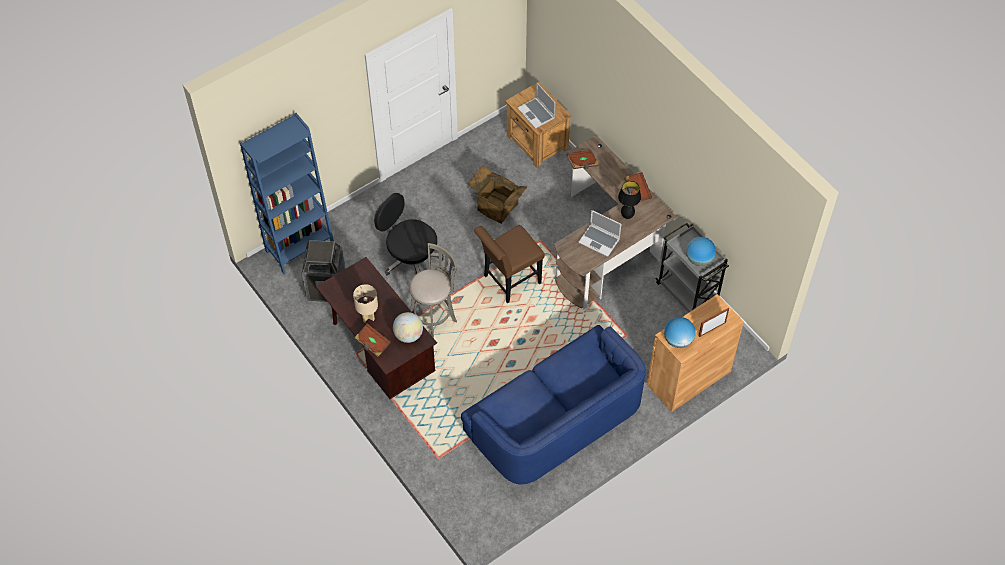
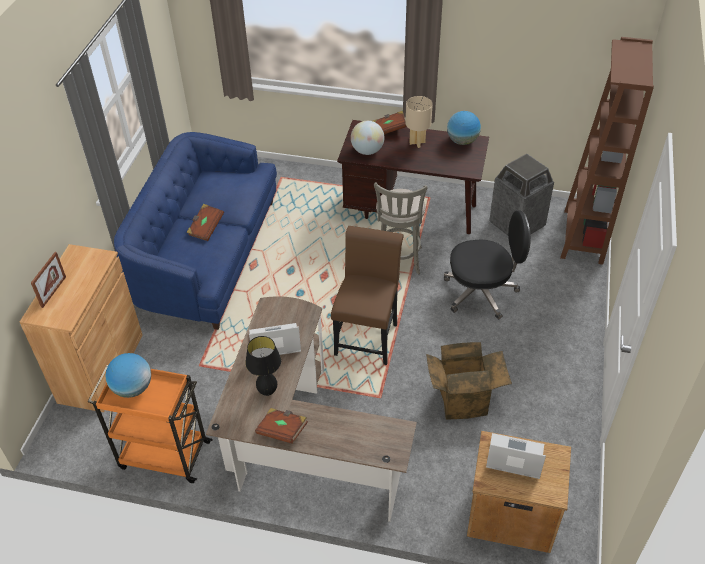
camera: 140 degrees right, 10 degrees down
(300, 247) = (583, 236): blue bookcase -> brown bookcase
(582, 163) = (383, 418): brown book -> brown book (206, 228)
(678, 340) = (86, 260): globe -> globe (462, 141)
(688, 294) = (163, 454): grey cart -> orange cart

